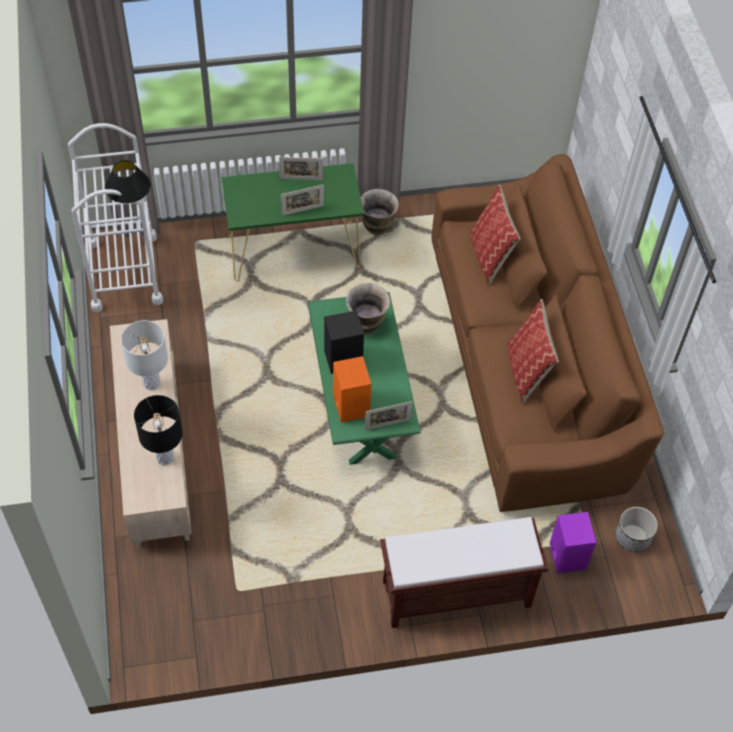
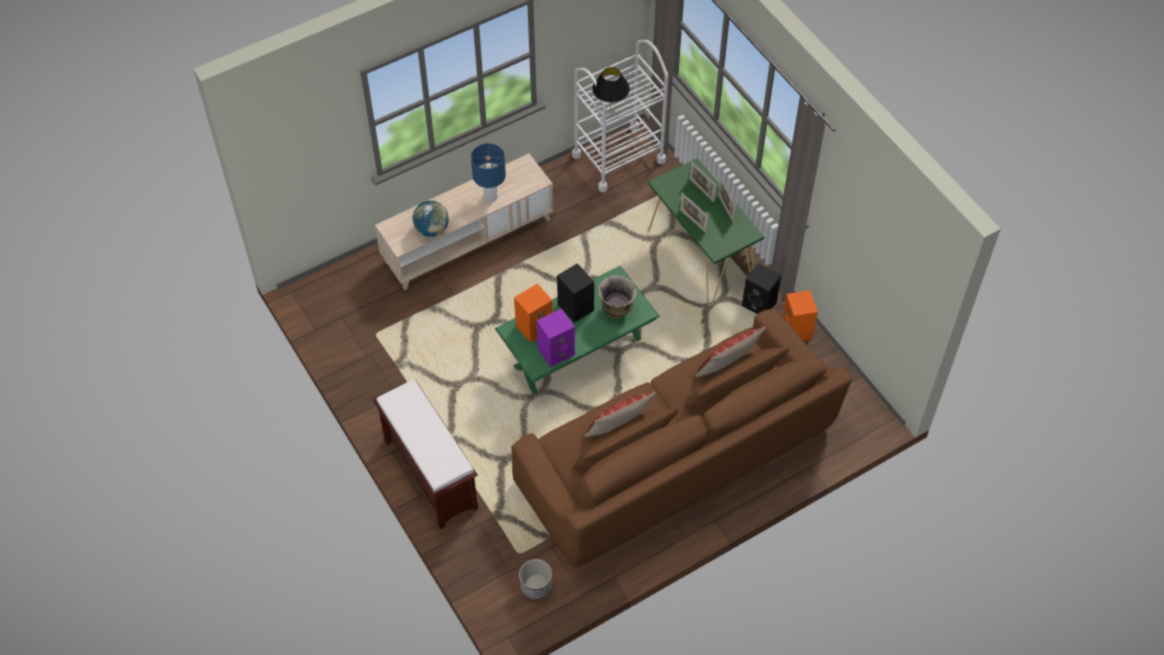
camera: 70 degrees right, 0 degrees up
(151, 383) = (490, 197): white table lamp -> blue table lamp
(165, 457) = (432, 229): black table lamp -> globe
(377, 227) = (760, 304): vase -> black speaker
(387, 424) = (528, 356): picture frame -> picture frame (701, 190)
(423, 211) = (797, 330): none -> orange speaker
(566, 555) = (498, 541): purple speaker -> purple speaker (556, 350)

